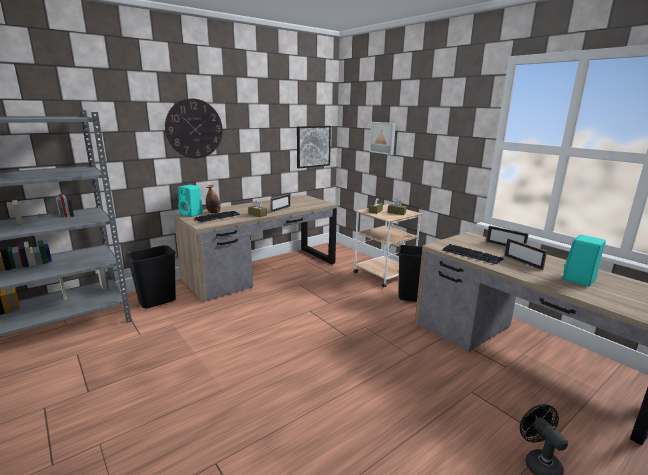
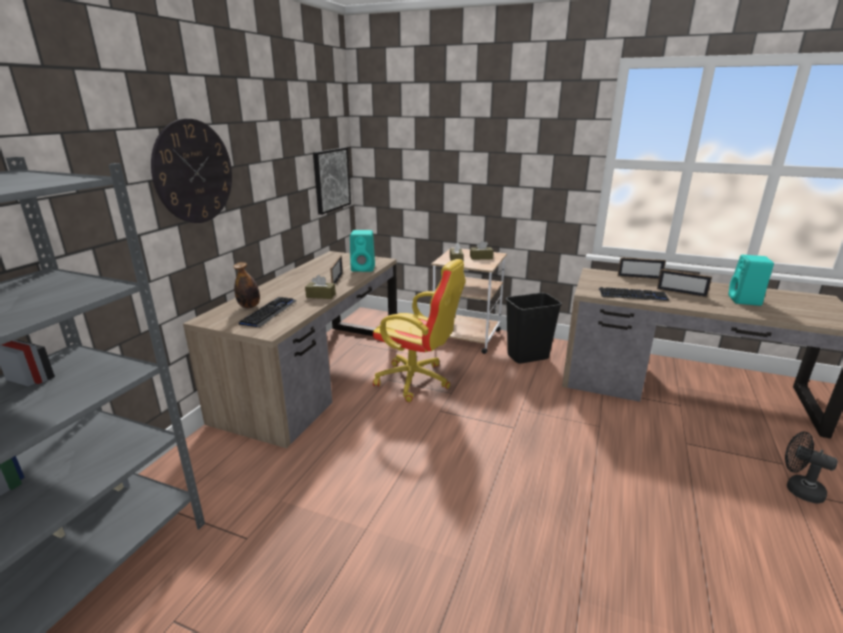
camera: 30 degrees left, 5 degrees up
(157, 301) = (209, 474): black trash can -> none
(192, 214) = (218, 317): turquoise speaker -> turquoise speaker (364, 268)
(316, 291) = (418, 382): none -> yellow office chair
(383, 138) = (437, 160): picture -> none

